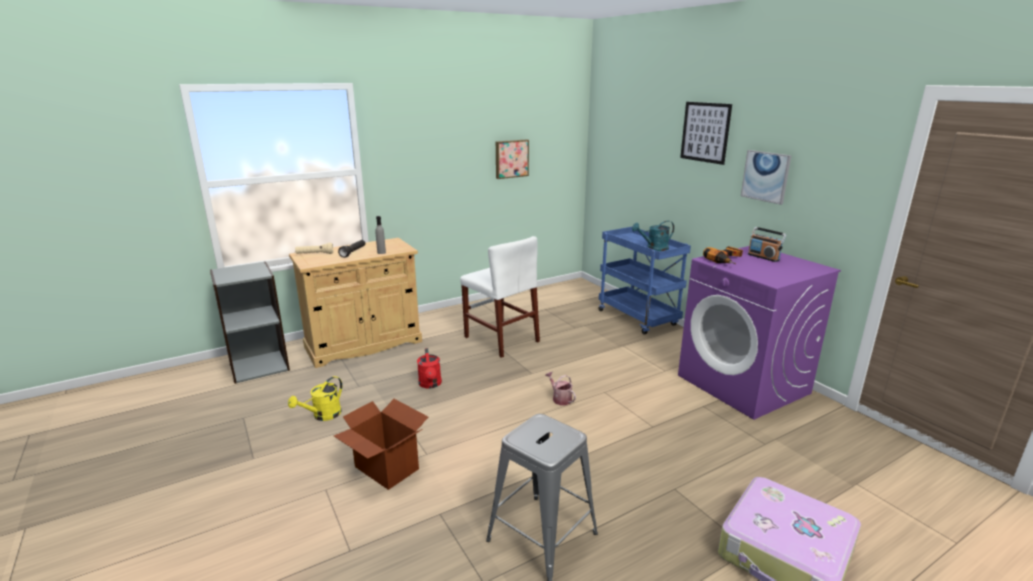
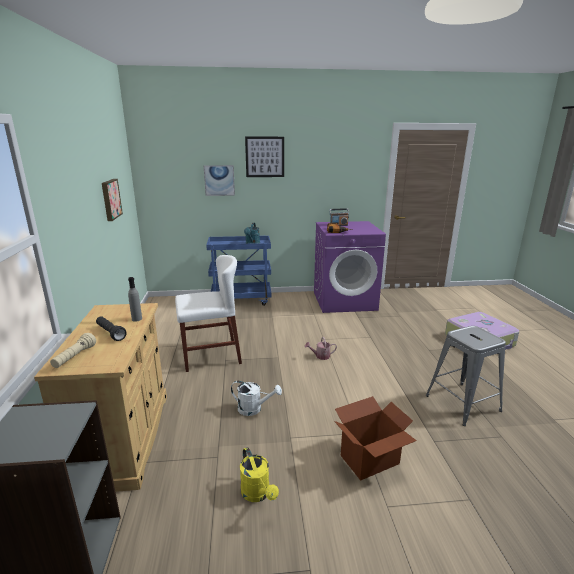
camera: 65 degrees left, 0 degrees up
(430, 384) = (254, 409): red watering can -> white watering can
(765, 176) = (315, 179): picture -> picture (219, 180)

